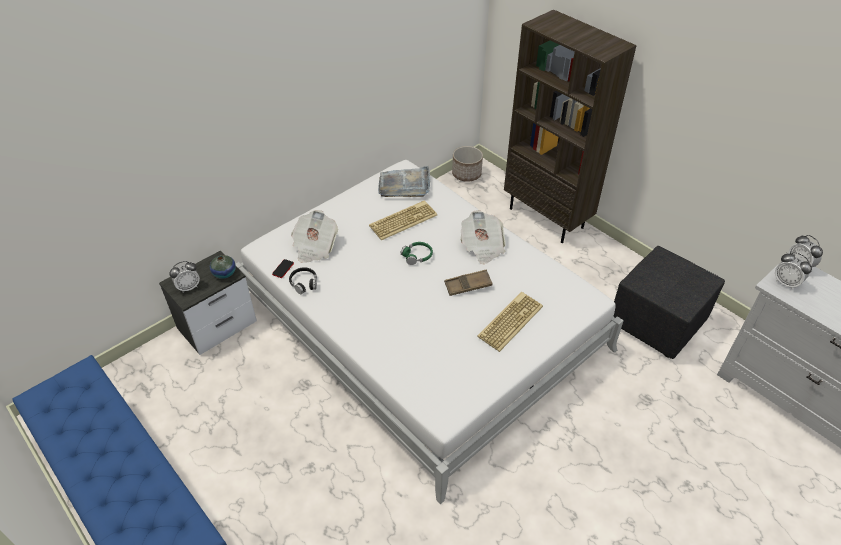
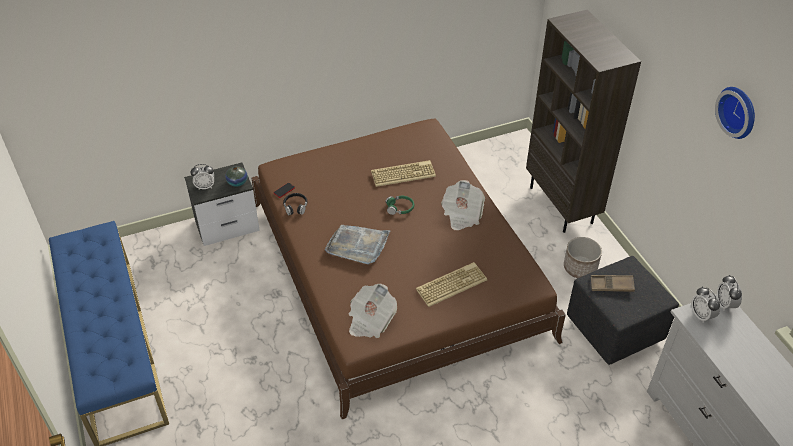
camera: 20 degrees right, 0 degrees up
(314, 247) = (318, 178): newspaper -> newspaper (370, 320)
(405, 184) = (421, 142): grey tray -> grey tray (358, 245)
(420, 322) = (396, 269): white bed -> brown bed
(466, 174) = (505, 144): planter -> planter (580, 267)
(468, 285) = (430, 244): brown tray -> brown tray (611, 285)
(780, 65) = (739, 111): none -> wall clock

